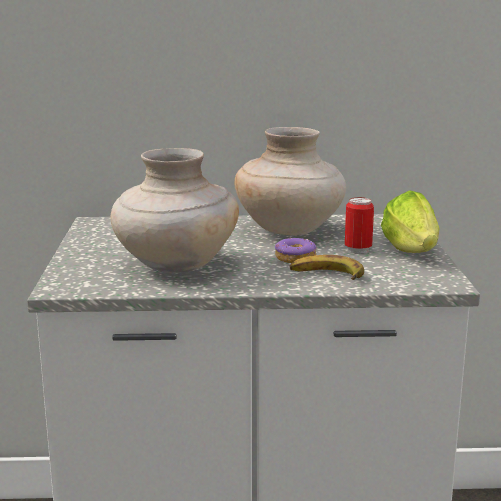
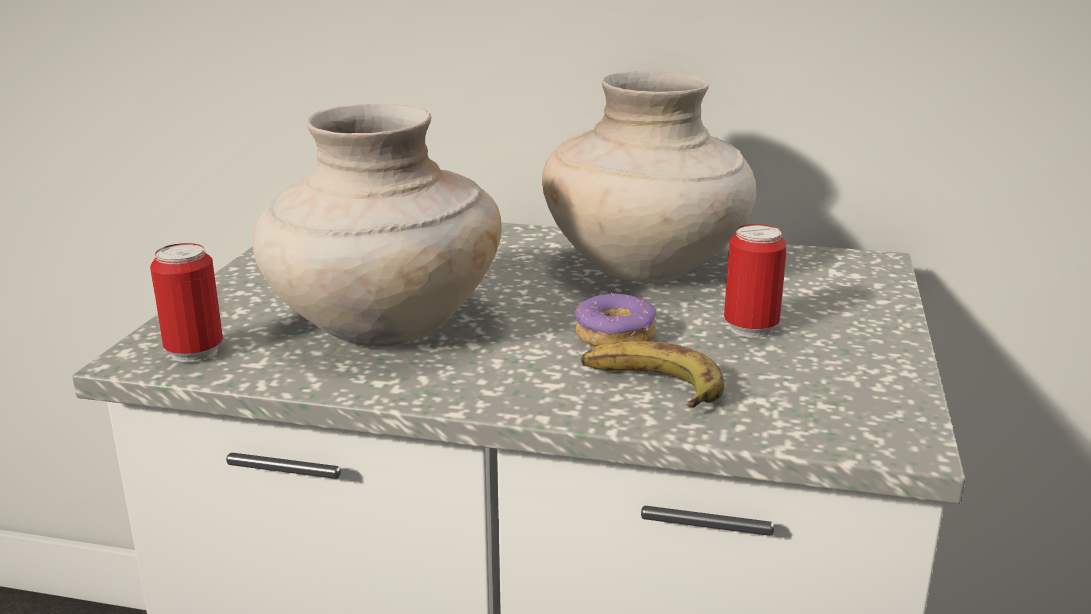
camera: 15 degrees right, 5 degrees up
(85, 284) = (194, 352): none -> can
(412, 251) = (861, 343): lettuce -> none

